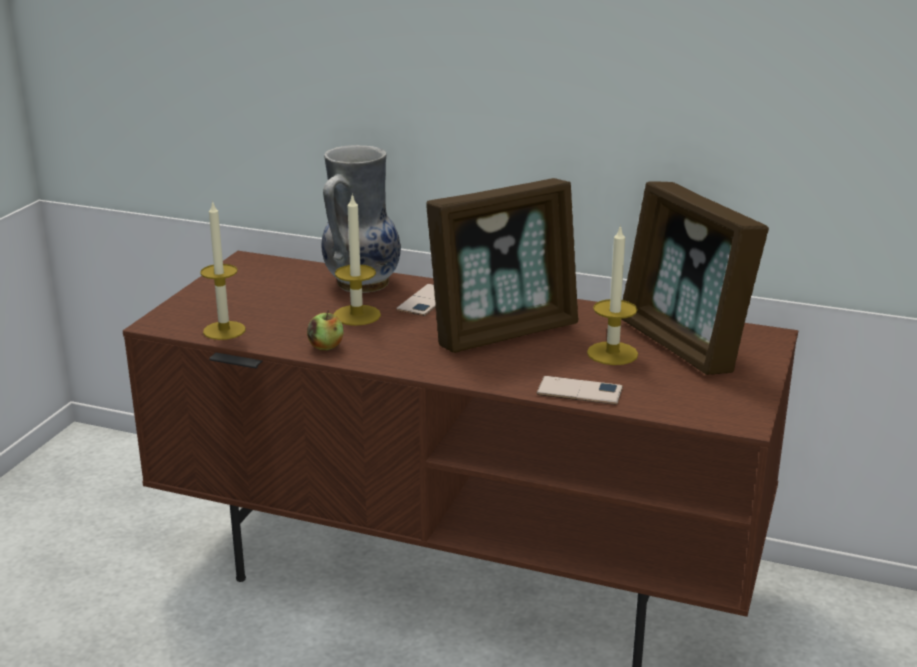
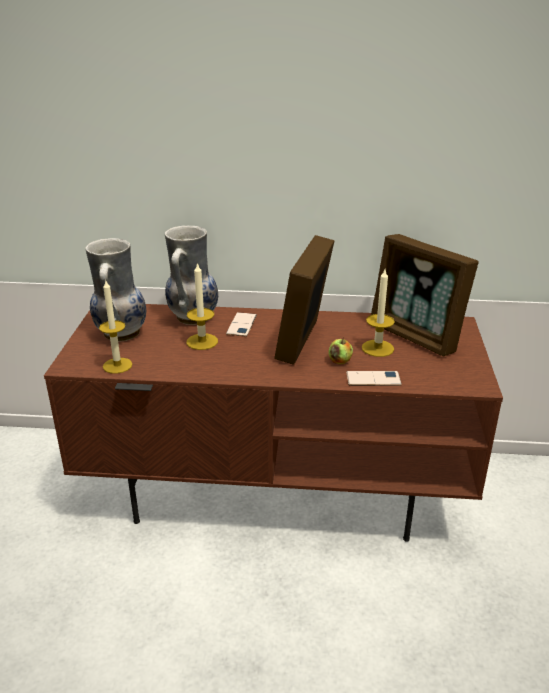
camera: 15 degrees left, 5 degrees up
(249, 292) = (120, 333): none -> vase
(326, 347) = (194, 368): apple -> apple (340, 361)
(504, 332) = (303, 341): picture frame -> picture frame turned 150 degrees clockwise

